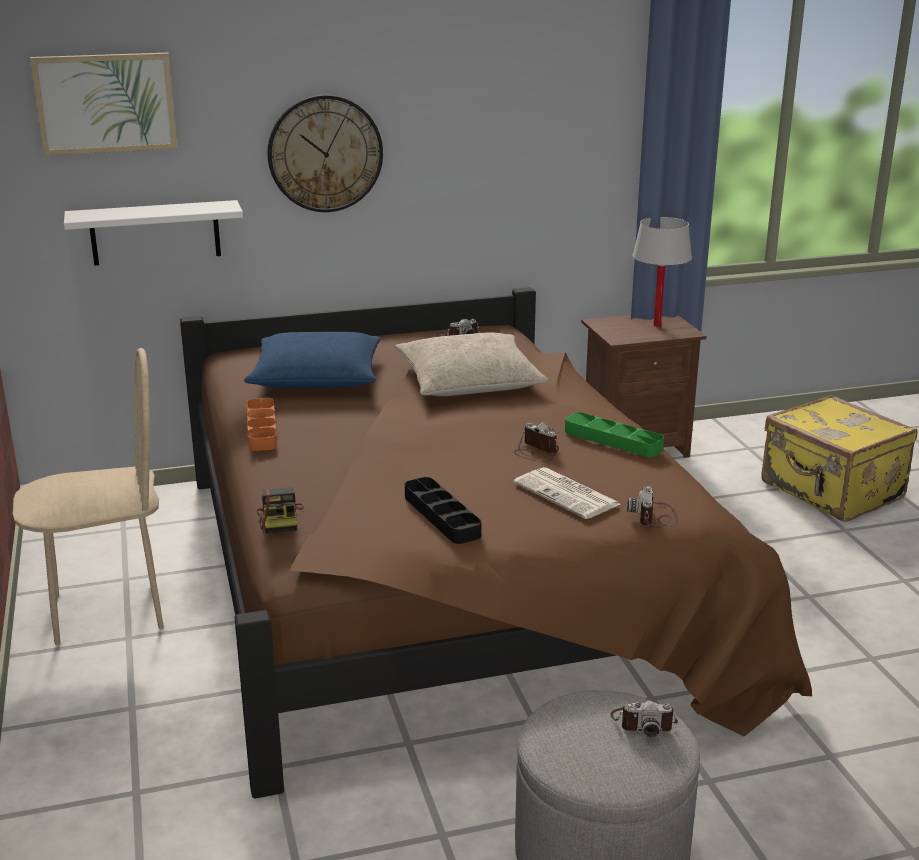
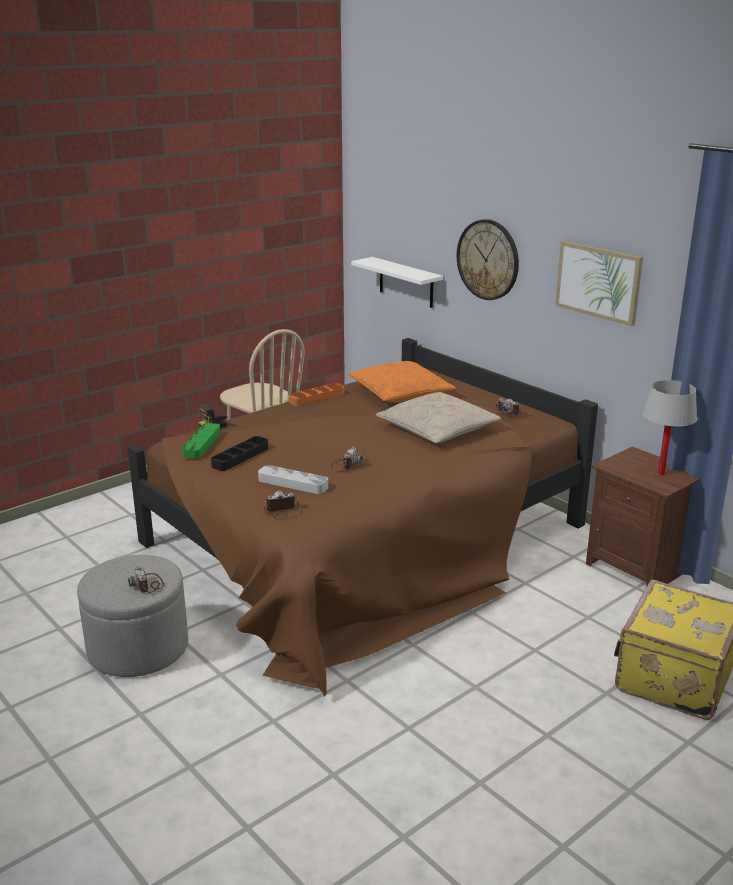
camera: 65 degrees right, 0 degrees up
(105, 103) = (393, 200): picture -> picture (598, 282)
(316, 377) = (400, 393): blue pillow -> orange pillow
(568, 494) = (293, 483): newspaper -> grey tray
(613, 440) = (384, 483): green tray -> green tray (201, 444)

